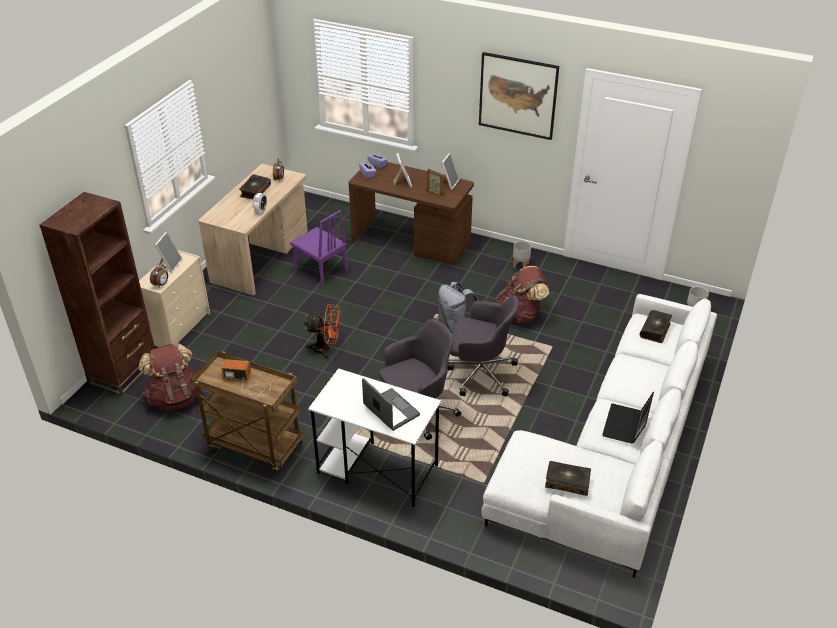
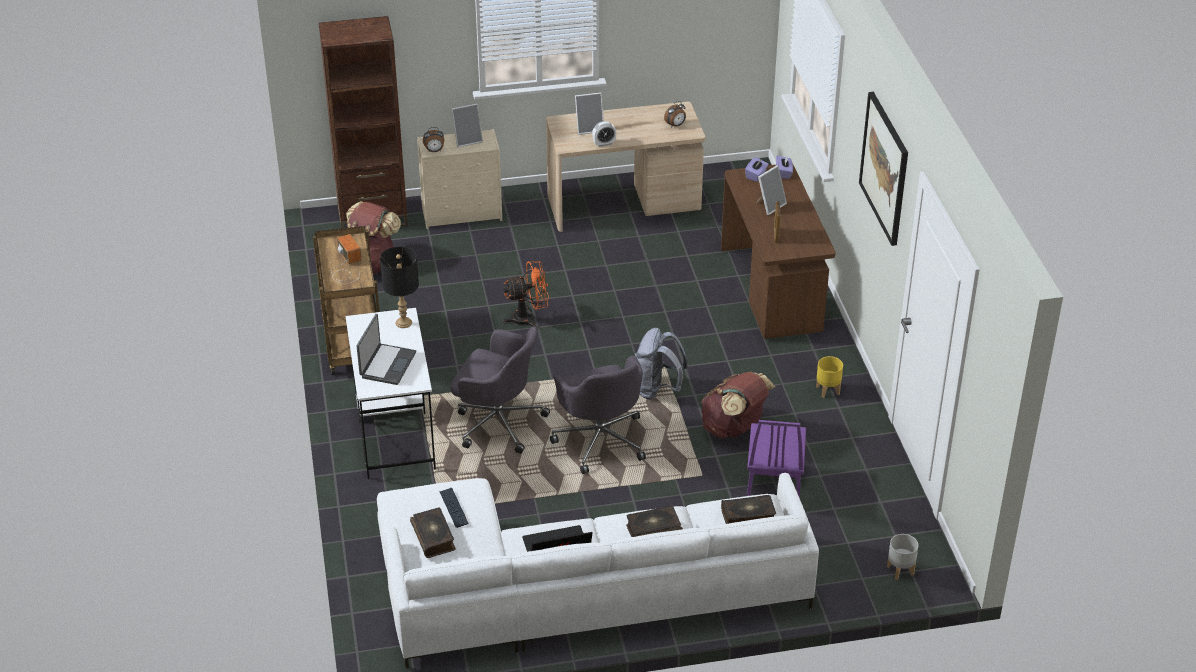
camera: 55 degrees right, 0 degrees up
(255, 191) = (635, 122): book -> book (653, 530)
(320, 270) = (648, 252): purple chair -> purple chair (774, 484)
(326, 349) = (528, 318): orange fan -> orange fan turned 75 degrees counterclockwise
(349, 381) = (403, 322): none -> black table lamp
(448, 183) = (809, 237): picture frame -> picture frame (589, 128)
(521, 265) = (828, 390): grey planter -> yellow planter
(543, 457) = (453, 508): none -> keyboard

